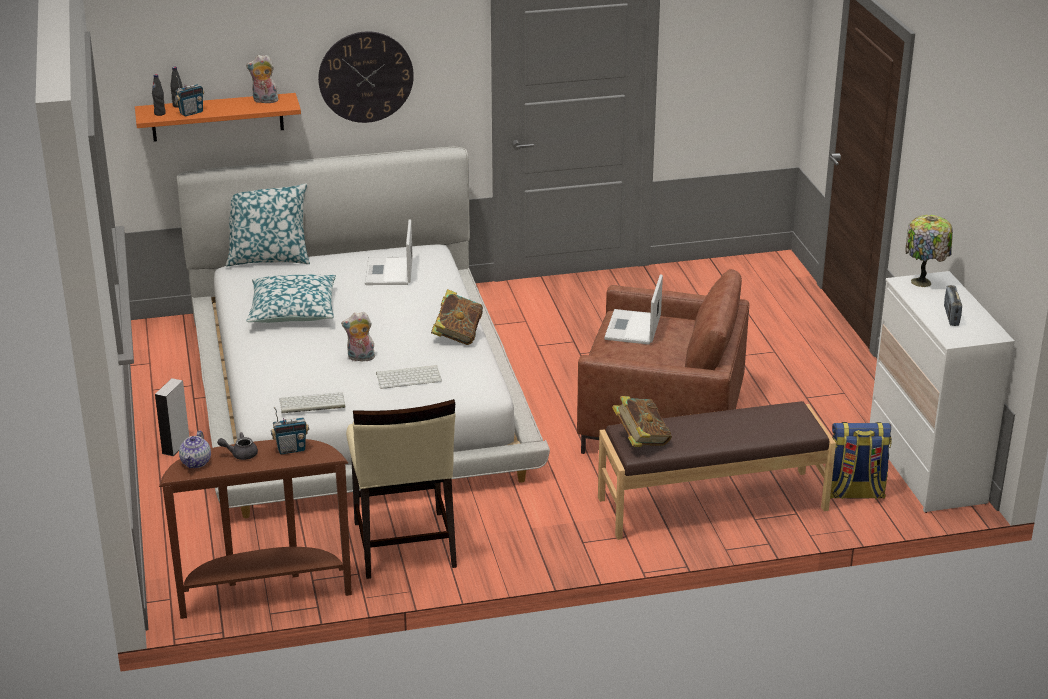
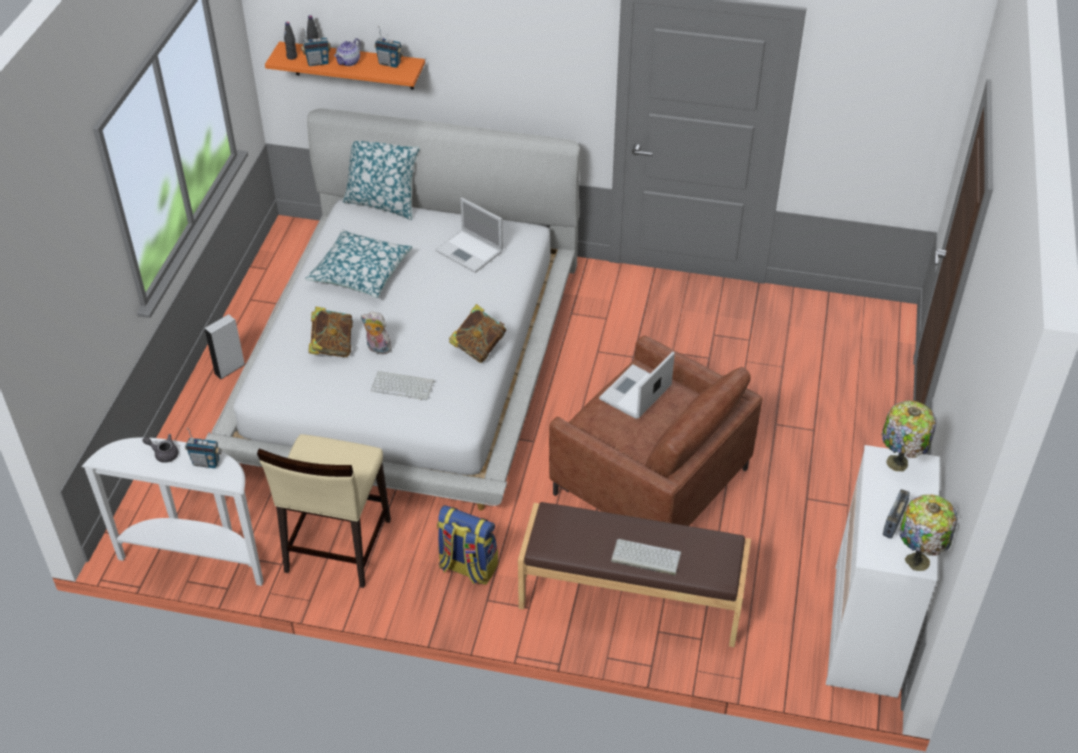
camera: 25 degrees right, 15 degrees up
(196, 462) = (124, 451): teapot -> teapot (349, 62)
(264, 101) = (389, 63): plush toy -> radio
(264, 593) = (196, 557): brown console table -> white console table
(311, 403) = (303, 389): keyboard -> keyboard (645, 557)
(366, 77) = (492, 58): wall clock -> none
(389, 272) = (470, 251): laptop -> laptop turned 75 degrees counterclockwise
(641, 440) = (557, 532): book -> book (332, 346)
(854, 493) = (774, 634): backpack -> backpack (467, 567)
(990, 332) = (918, 560): none -> table lamp

